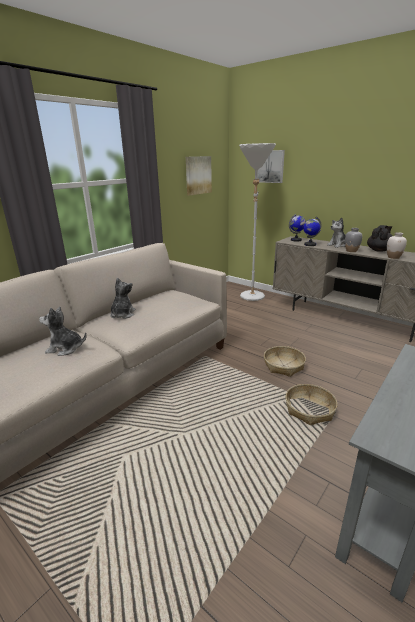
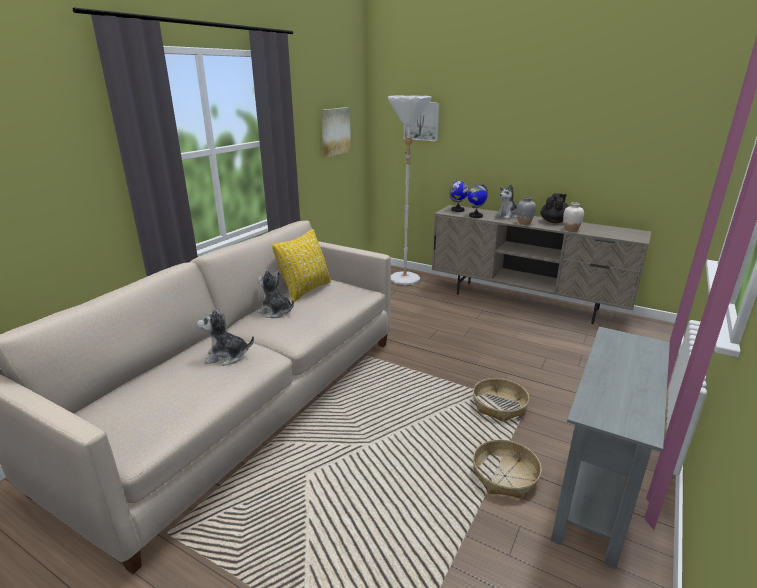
camera: 10 degrees left, 0 degrees up
(122, 314) = (276, 312): plush toy -> plush toy turned 60 degrees counterclockwise
(154, 299) = (306, 290): none -> yellow pillow
(283, 366) = (461, 361): basket -> basket (505, 476)

